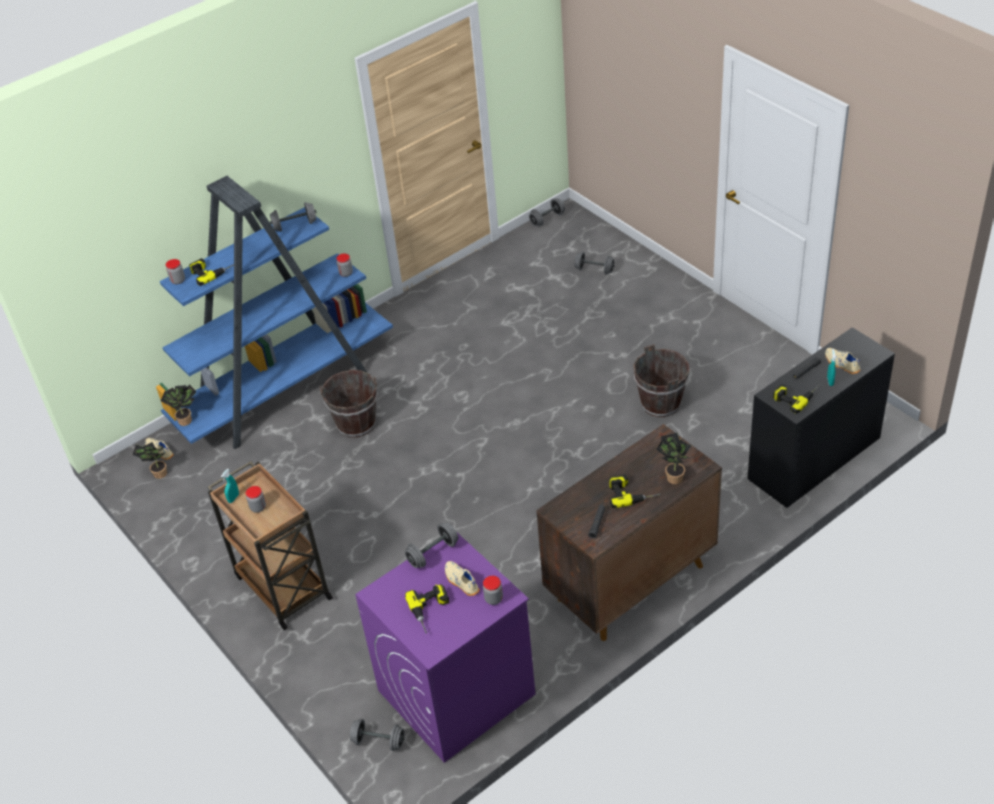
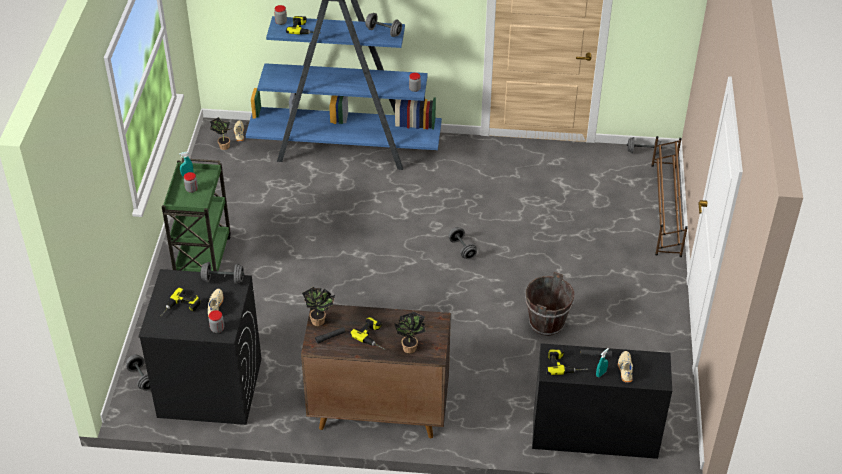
camera: 40 degrees right, 0 degrees up
(186, 419) = (258, 121): potted plant -> potted plant (320, 320)
(282, 586) = (203, 257): brown cart -> green cart
(356, 424) = (357, 196): brown bucket -> none
(456, 693) = (209, 388): purple washing machine -> black washing machine
(594, 270) = (626, 207): grey dumbbell -> grey dumbbell (462, 249)
(625, 251) = (665, 210): none -> brown shoe rack

